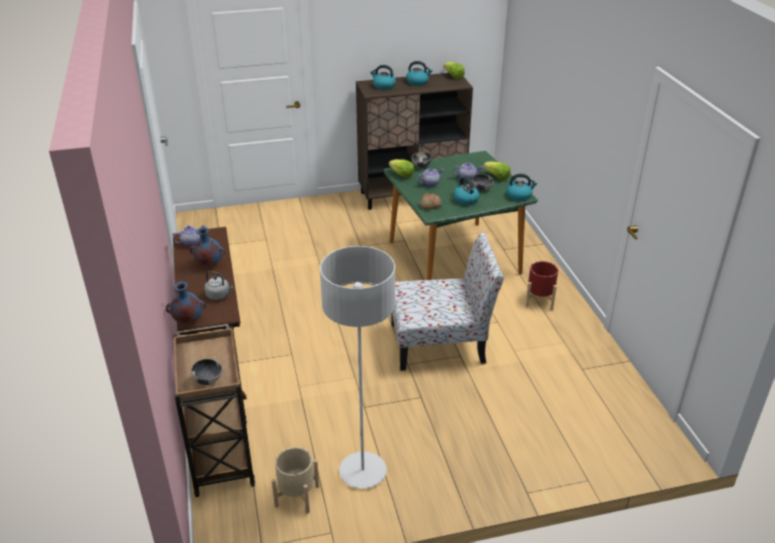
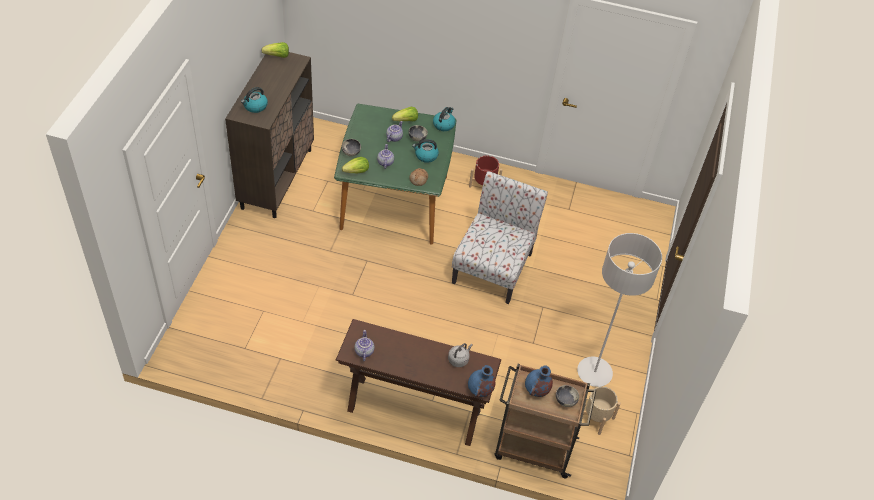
camera: 65 degrees left, 15 degrees up
(209, 264) = (407, 350): blue vase -> blue vase (536, 390)
(417, 82) = (267, 82): kettle -> none

